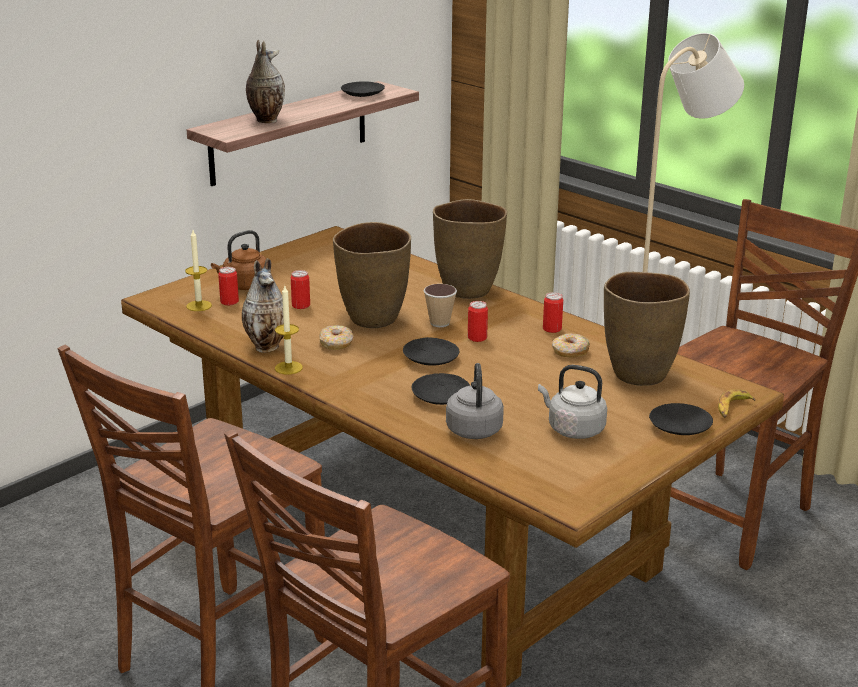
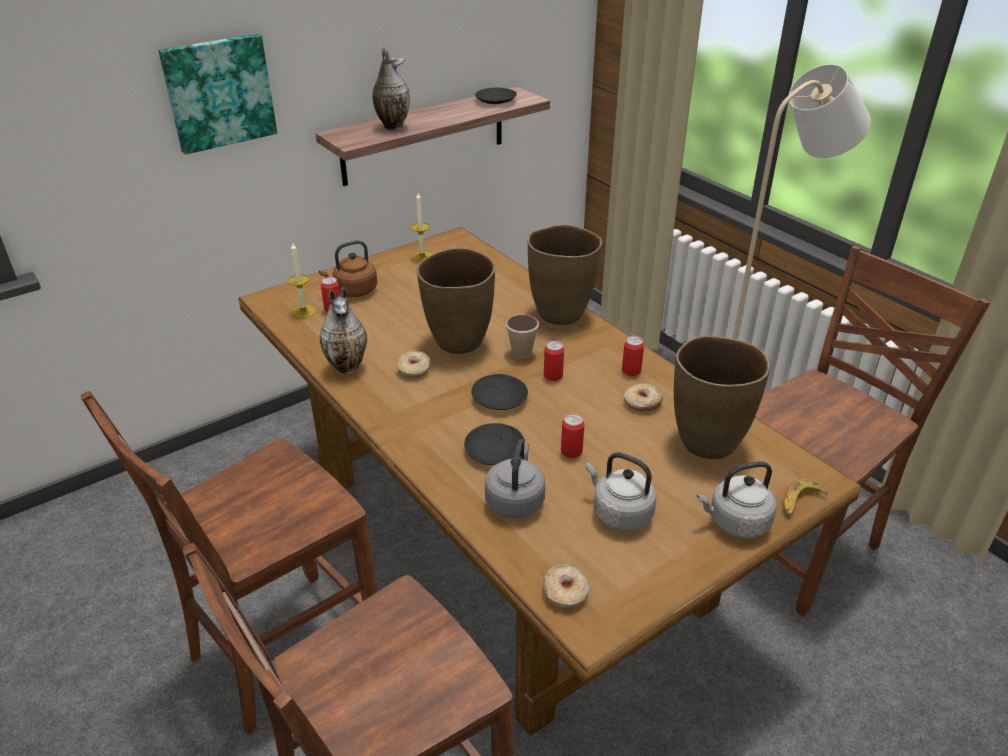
camera: 10 degrees right, 10 degrees up
(99, 87) = (219, 92): none -> picture
(288, 368) = (358, 397): candle -> candle (422, 257)
(301, 305) = (396, 319): can -> can (571, 451)
(541, 484) = (565, 593): none -> donut
(679, 426) = (735, 522): black plate -> grey kettle

